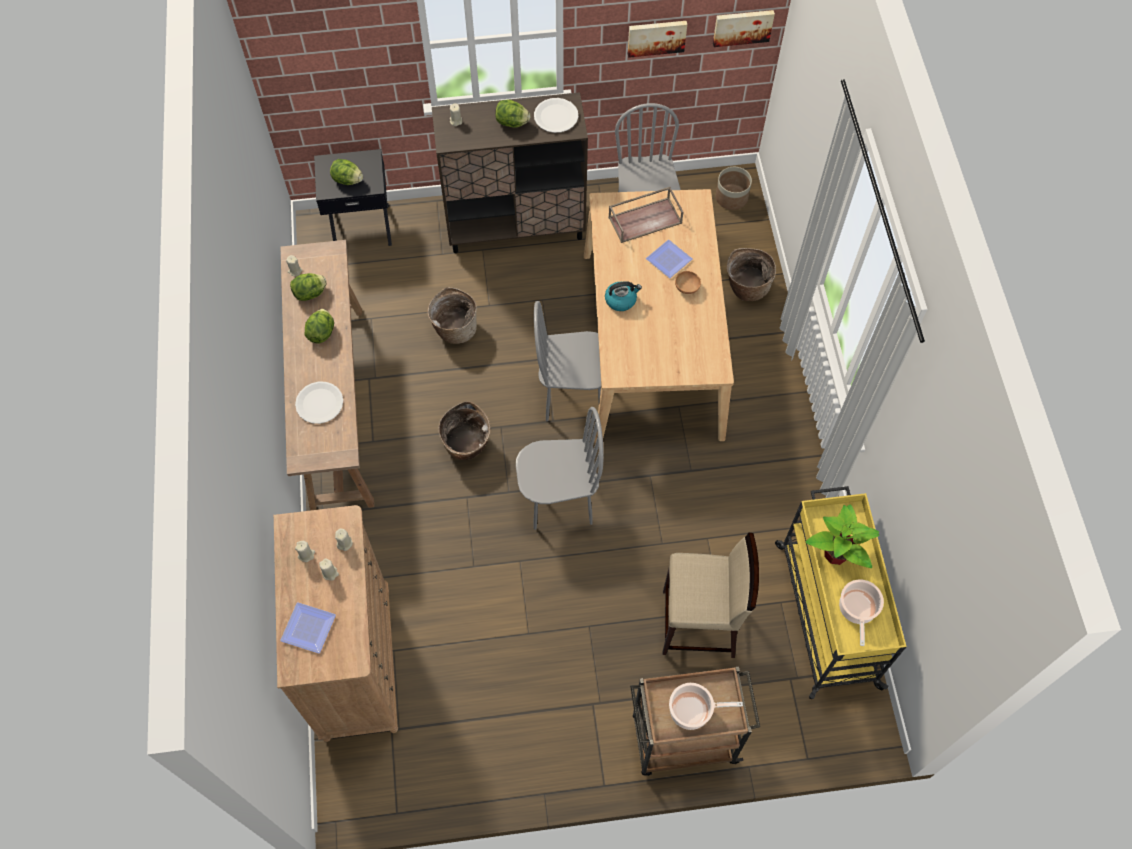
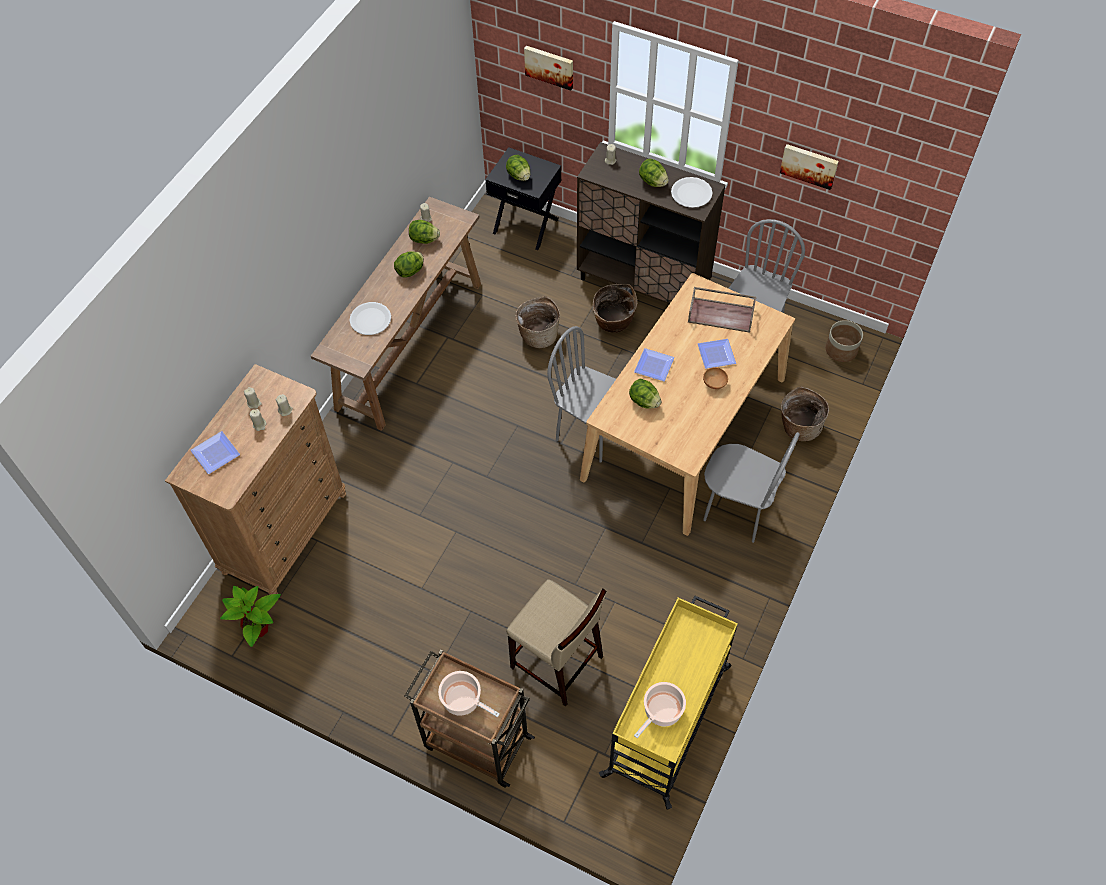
camera: 35 degrees right, 5 degrees down
(467, 446) = (481, 425): basket -> basket (613, 323)
(560, 501) = (520, 506): grey chair -> grey chair (737, 511)
(621, 300) = (653, 365): kettle -> plate
(639, 339) = (644, 401): none -> lettuce
(742, 26) = (890, 189): picture -> picture (549, 66)
(836, 554) = (678, 658): potted plant -> potted plant (259, 628)

